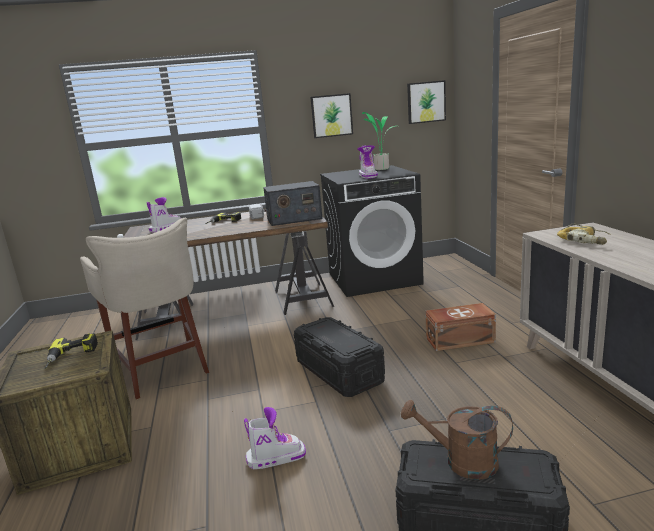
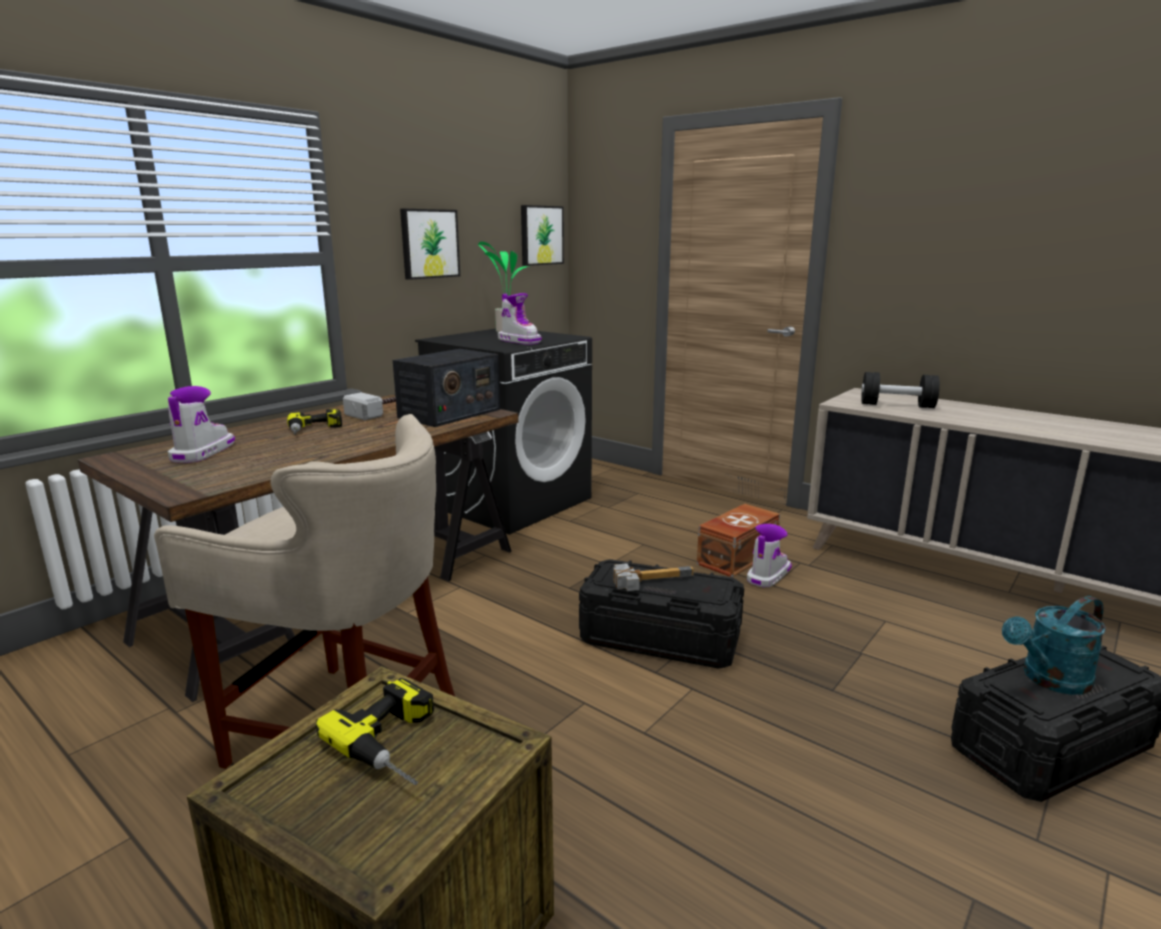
camera: 40 degrees left, 0 degrees up
(276, 457) = (763, 786): boot -> boot (768, 576)
(331, 332) = (649, 579): none -> hammer
(461, 462) = (1049, 680): brown watering can -> turquoise watering can
(585, 240) = (897, 405): power drill -> black dumbbell

